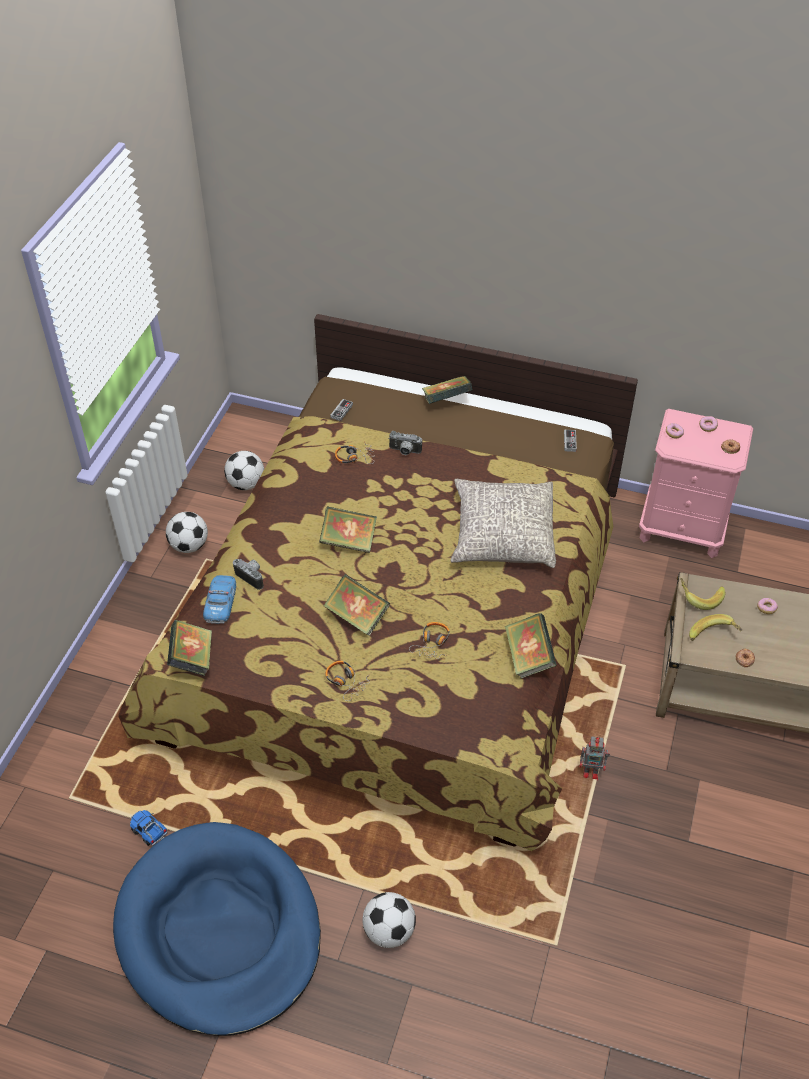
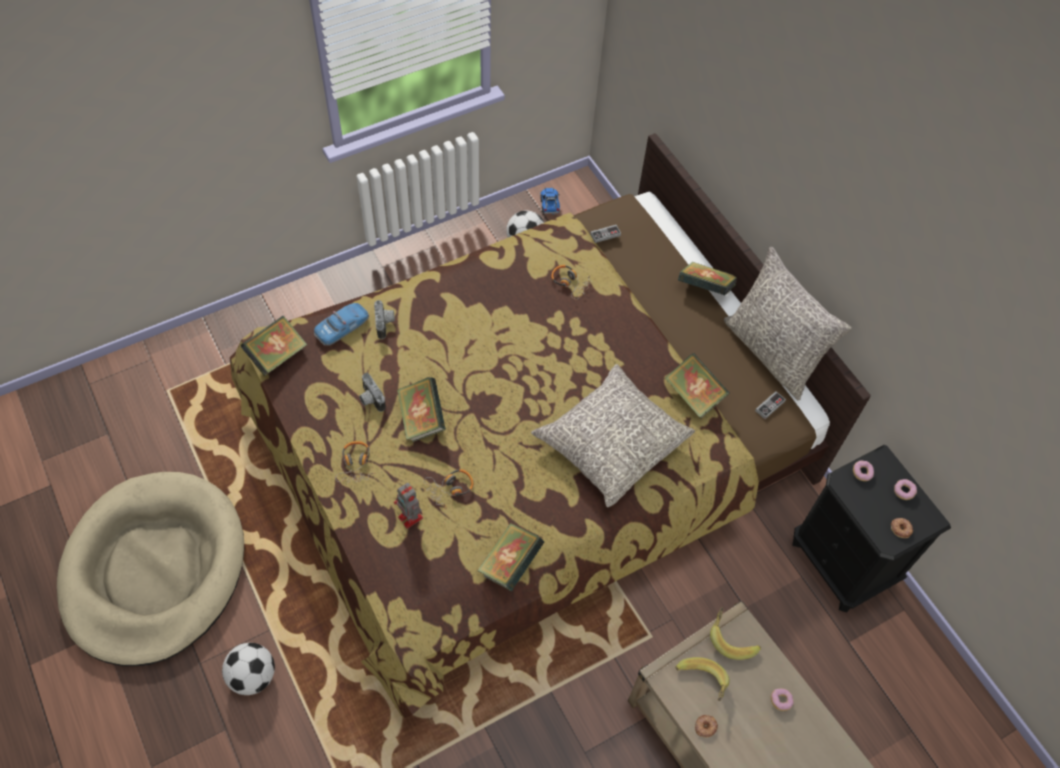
camera: 40 degrees right, 10 degrees up
(149, 832) = (187, 459): toy truck -> toy truck (549, 206)
(189, 545) = (433, 262): football -> none
(219, 931) = (154, 570): blue dog bed -> beige dog bed
(348, 541) = (485, 351): book -> book (693, 395)
(404, 451) = (615, 308): camera -> camera (370, 399)
(533, 410) = (772, 352): none -> grey pillow
(591, 772) = (524, 697): toy robot -> toy robot (411, 518)
(682, 529) = (842, 563): pink nightstand -> black nightstand

